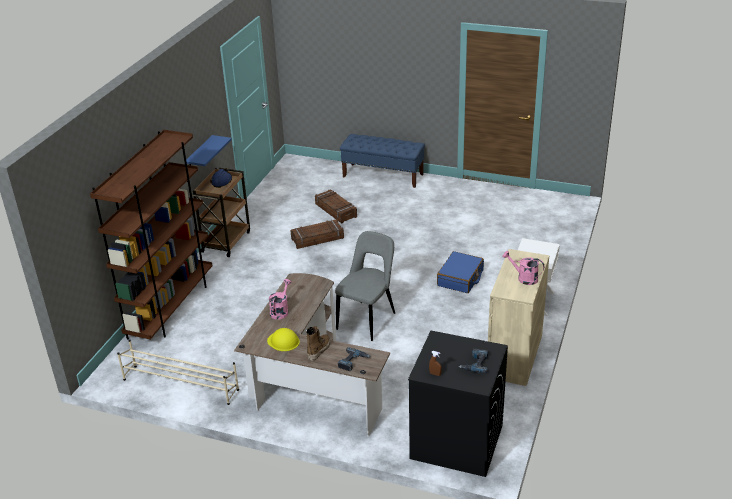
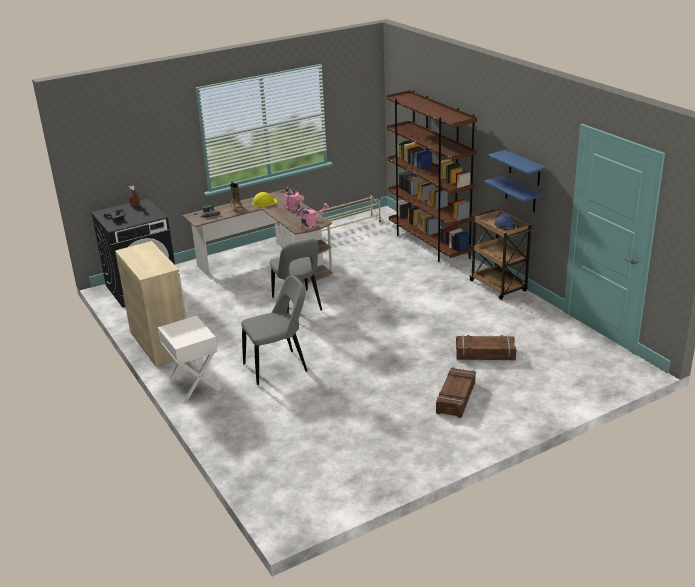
camera: 130 degrees right, 5 degrees down
(198, 130) = (524, 168): none -> blue shelf
(317, 238) = (445, 326): crate -> crate (456, 397)
(383, 175) = (529, 413): blue bench -> none
(460, 278) = (278, 367): blue suitcase -> grey chair
(524, 278) = (140, 258): pink watering can -> pink watering can (311, 225)

